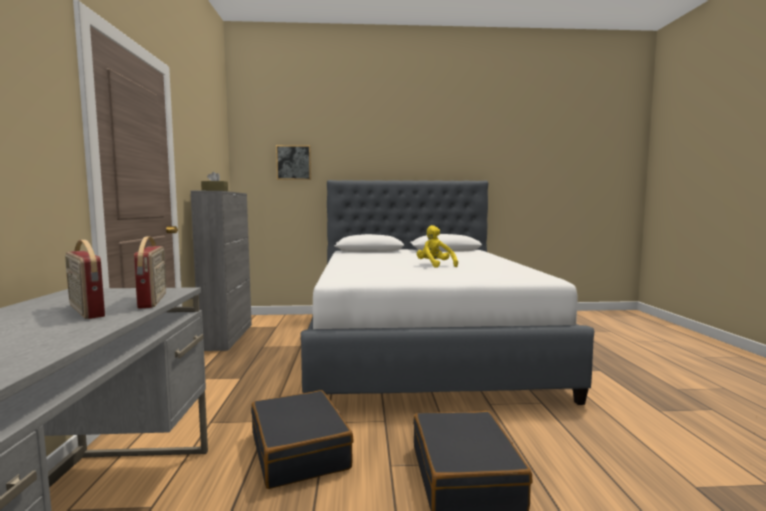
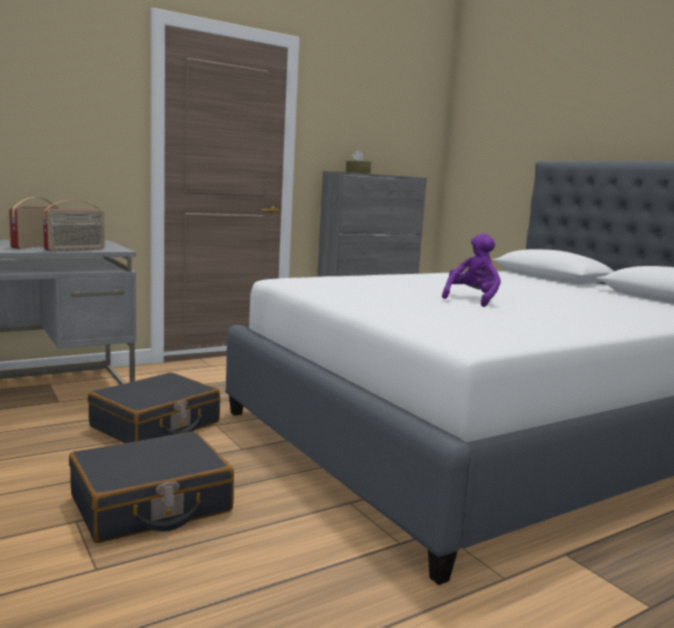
camera: 60 degrees right, 5 degrees up
(293, 162) = (509, 135): picture -> none
(435, 266) = (472, 300): yellow plush toy -> purple plush toy

